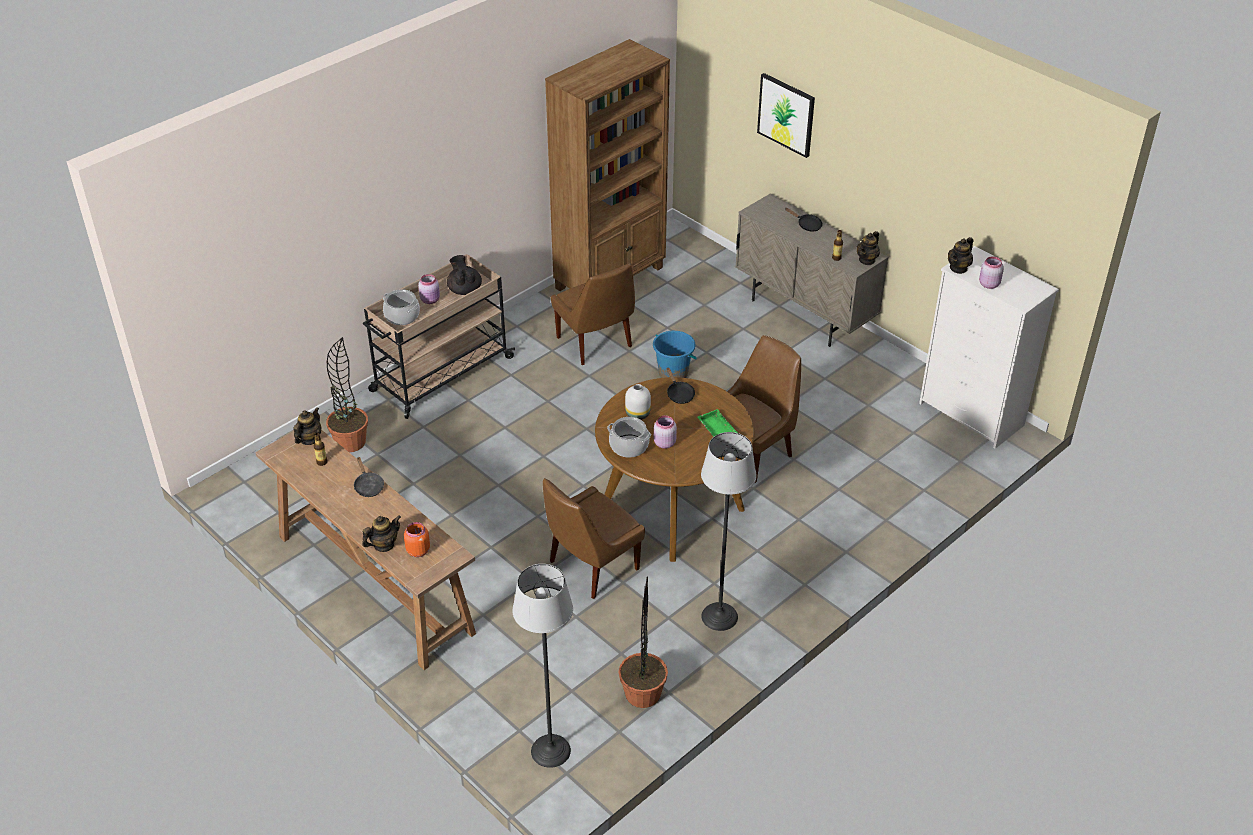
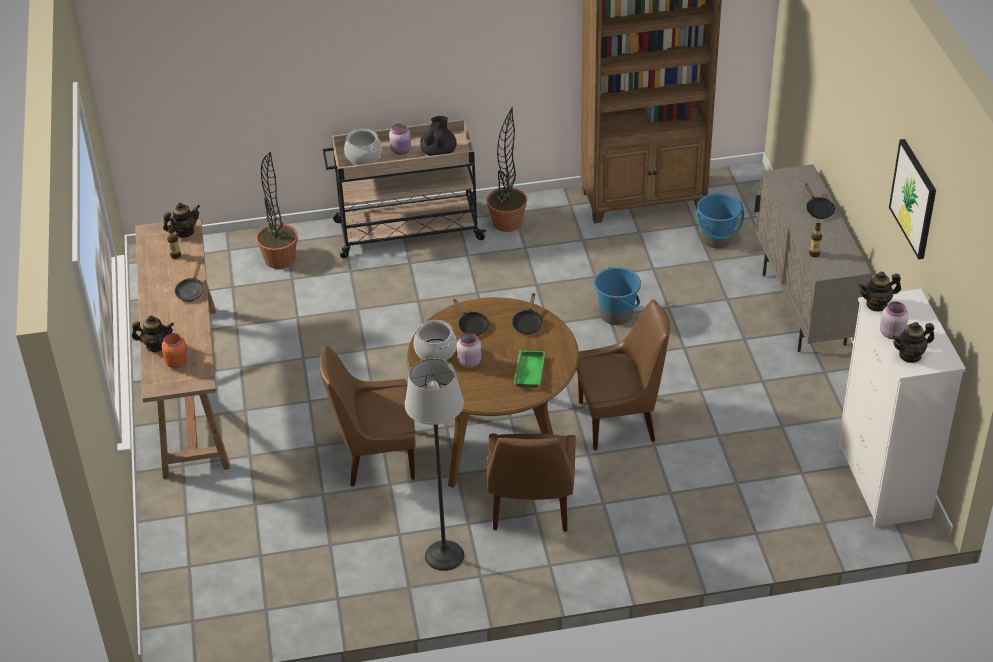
camera: 35 degrees right, 0 degrees up
(550, 750) = (197, 595): floor lamp -> none
(595, 343) = (570, 257): brown chair -> brown chair (531, 509)
(637, 414) = (471, 325): white vase -> black frying pan
(643, 693) = (315, 588): potted plant -> potted plant (507, 223)
(694, 287) = (717, 239): none -> blue bucket
(786, 114) = (832, 80): picture -> picture (914, 198)
(867, 260) = (845, 268): teapot -> teapot (910, 355)

